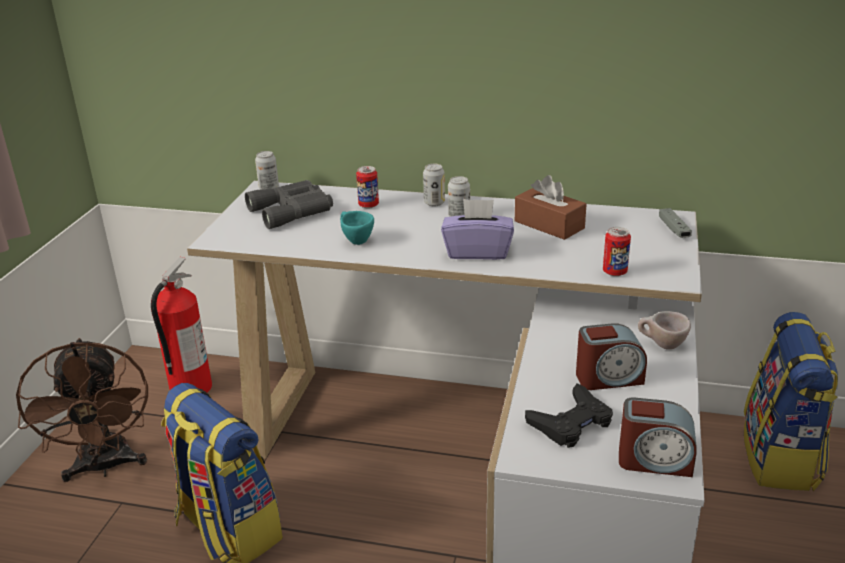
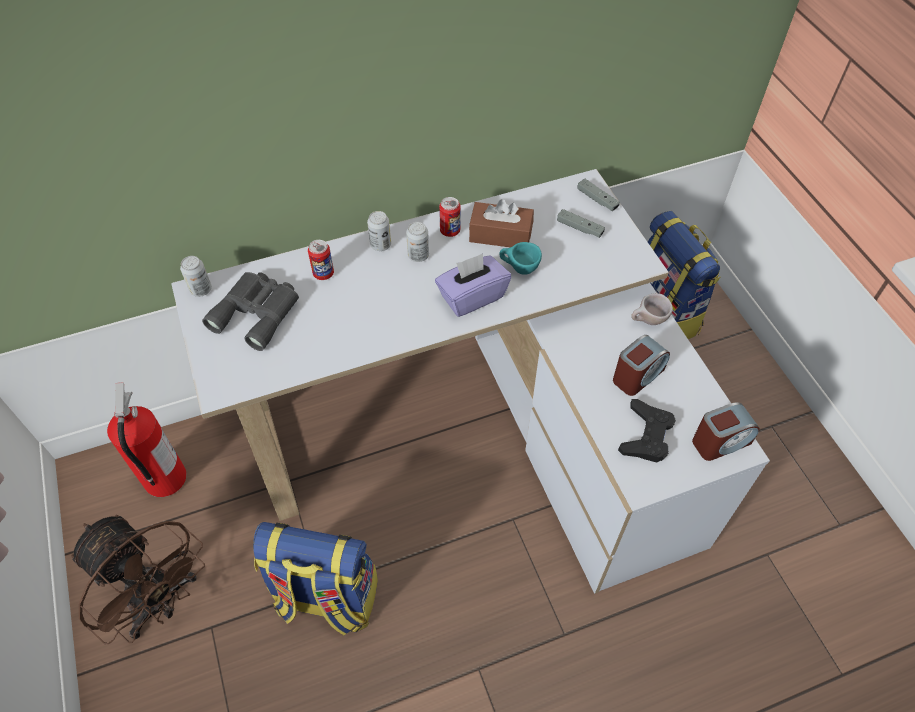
camera: 35 degrees left, 25 degrees up
(355, 240) = (355, 330): turquoise cup -> turquoise cup (519, 269)
(614, 272) = (593, 274): can -> can (450, 231)
(634, 241) = (579, 228): none -> grey game controller

